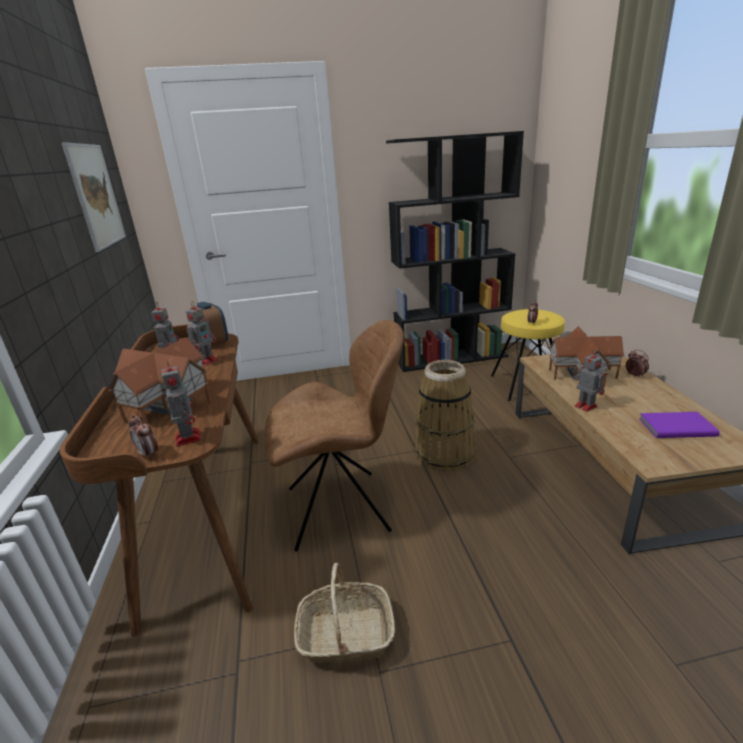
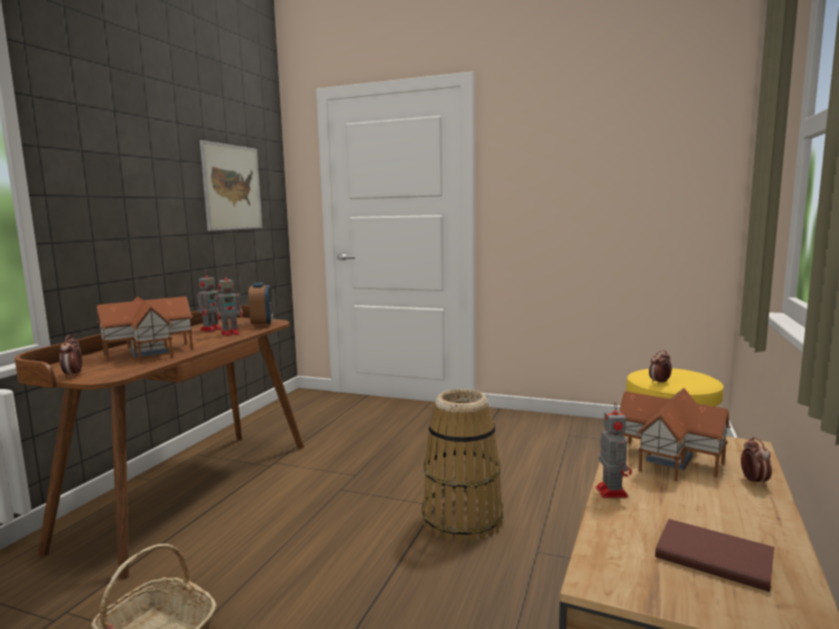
camera: 30 degrees right, 15 degrees down
(188, 437) = (113, 372): toy robot -> none
(342, 508) = (296, 529): brown chair -> none
(451, 358) = (600, 426): black bookcase -> none
(675, 426) = (712, 556): purple book -> brown book

